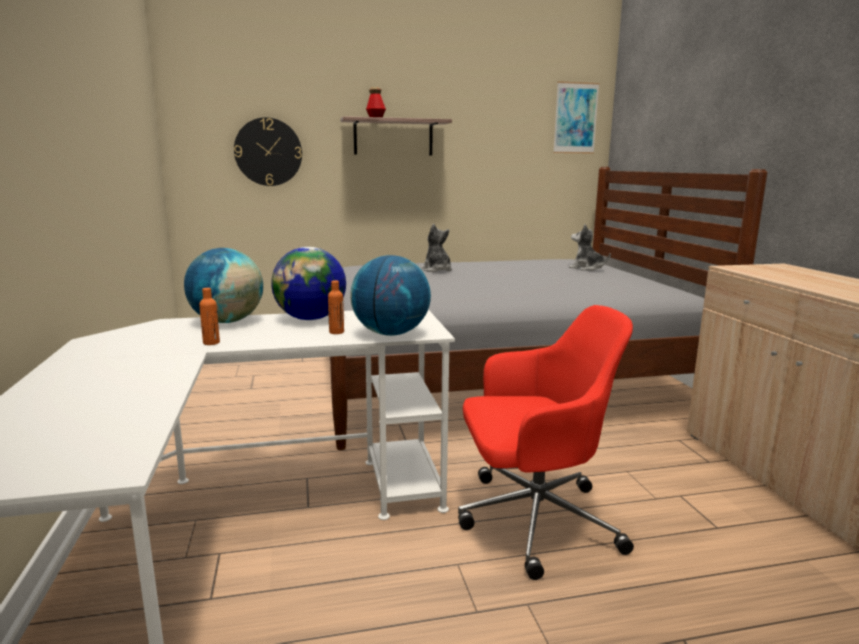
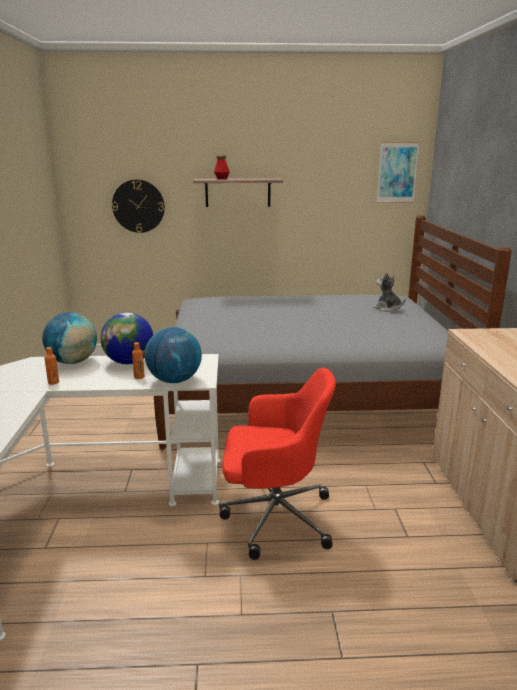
camera: 10 degrees right, 5 degrees up
(437, 270) = (261, 307): plush toy -> none

